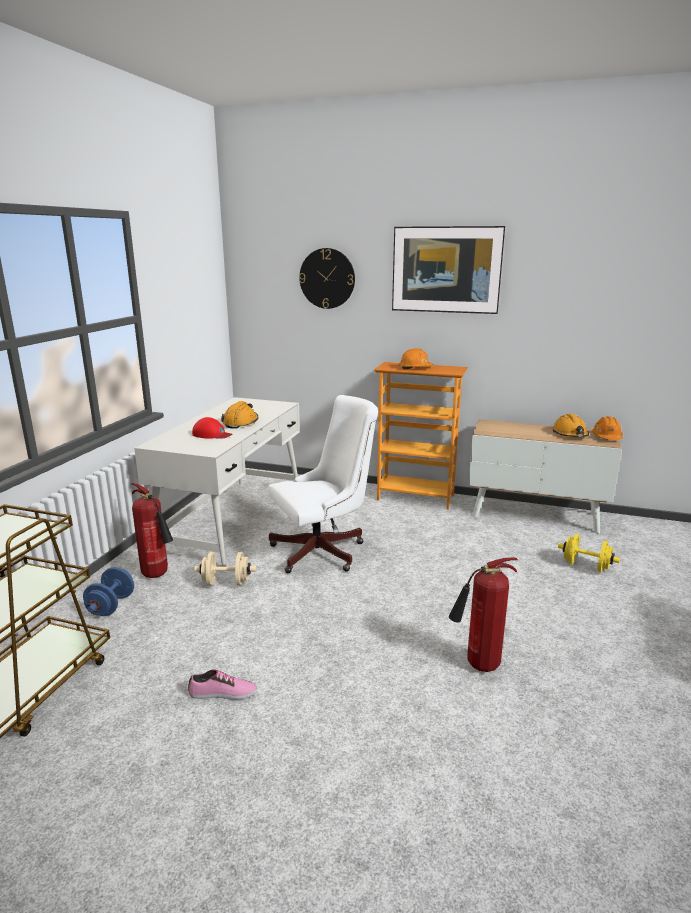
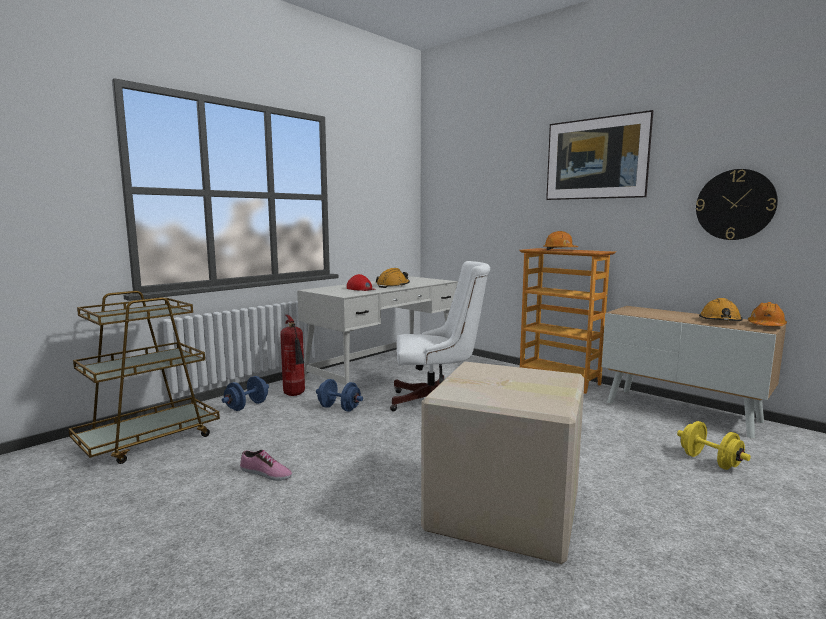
camera: 25 degrees right, 10 degrees down
(226, 582) = (339, 408): beige dumbbell -> blue dumbbell
(327, 278) = (494, 176): wall clock -> wall clock (735, 204)
(478, 666) = (505, 511): fire extinguisher -> cardboard box

